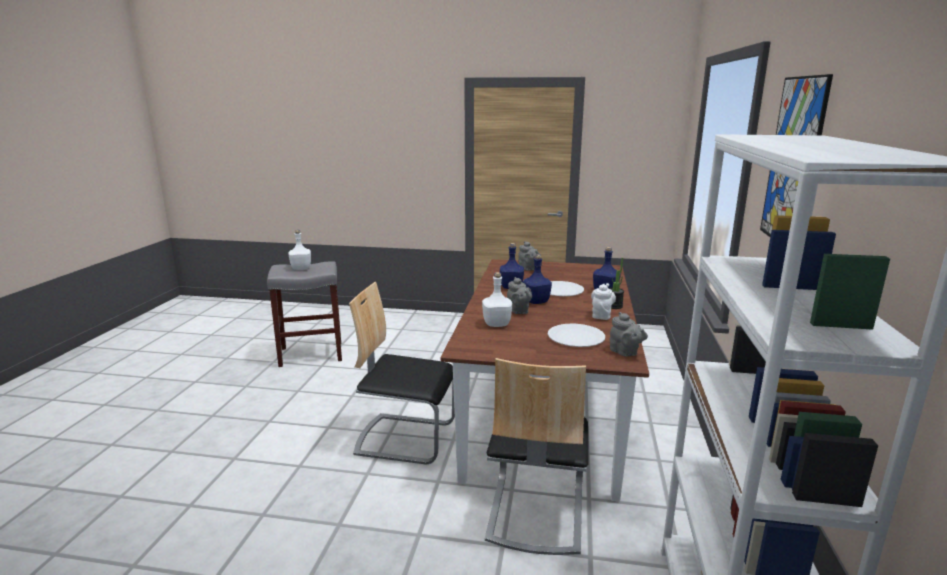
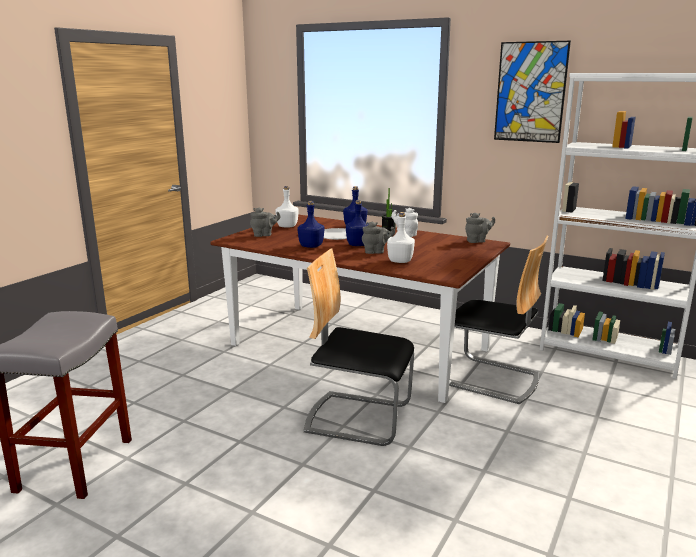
camera: 70 degrees left, 0 degrees up
(300, 268) = (55, 331): white bottle -> white bottle (287, 226)
(405, 438) = (358, 418): chair -> chair turned 75 degrees clockwise
(576, 337) = (443, 246): white plate -> none

